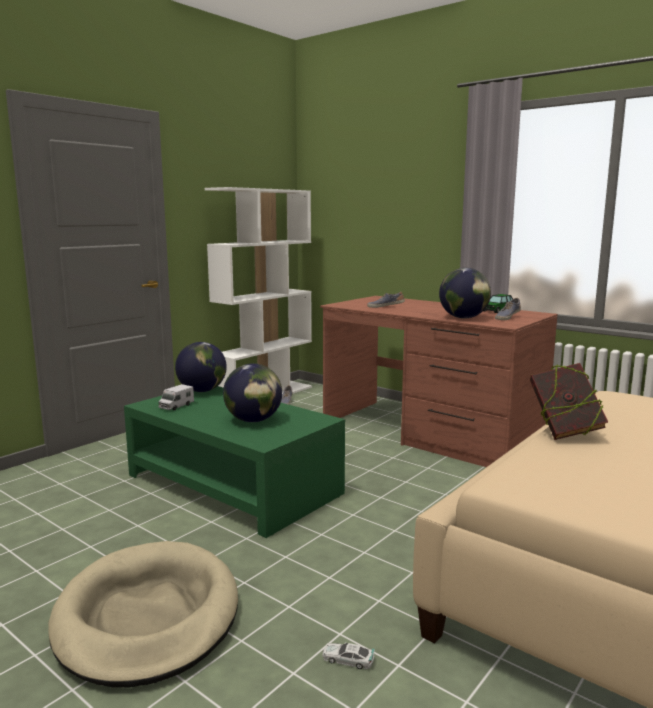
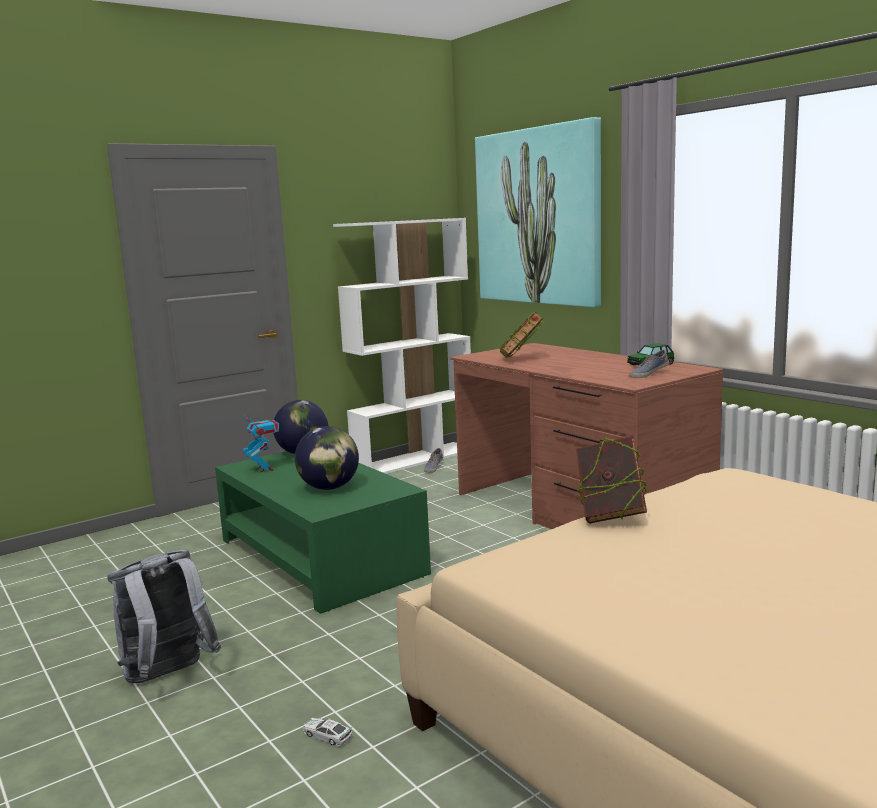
camera: 15 degrees right, 0 degrees up
(147, 617) = (168, 676): beige dog bed -> grey backpack
(176, 406) = (264, 469): toy truck -> toy robot
(379, 191) = (538, 217): none -> picture
(385, 307) = (521, 359): shoe -> book
(464, 318) = (593, 374): globe -> none

